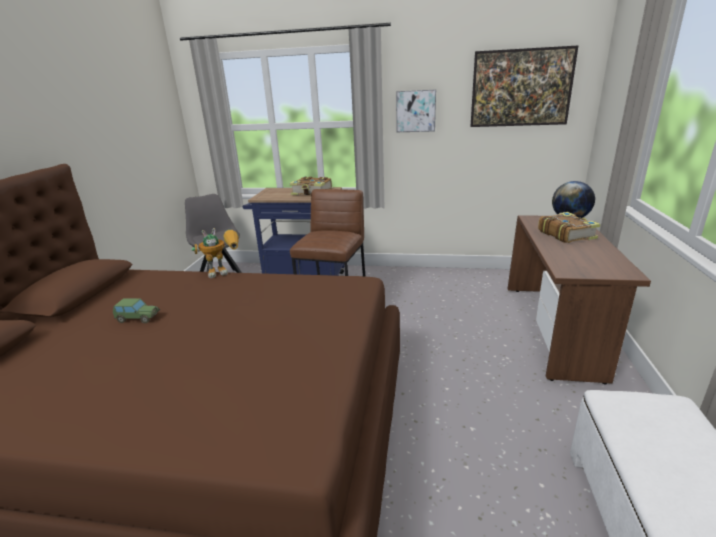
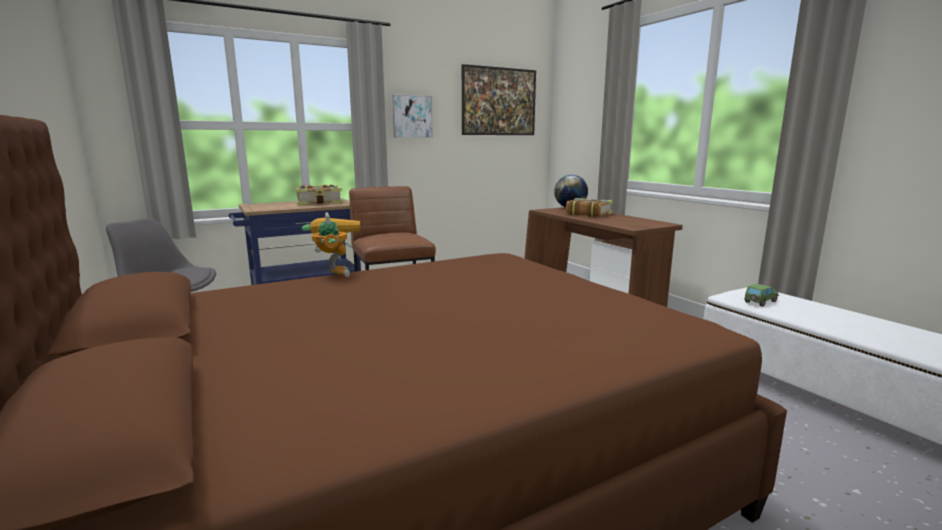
camera: 40 degrees left, 10 degrees down
(138, 318) = (320, 318): toy car -> toy car (760, 302)
(225, 271) = (334, 272): toy robot -> toy robot turned 45 degrees counterclockwise

